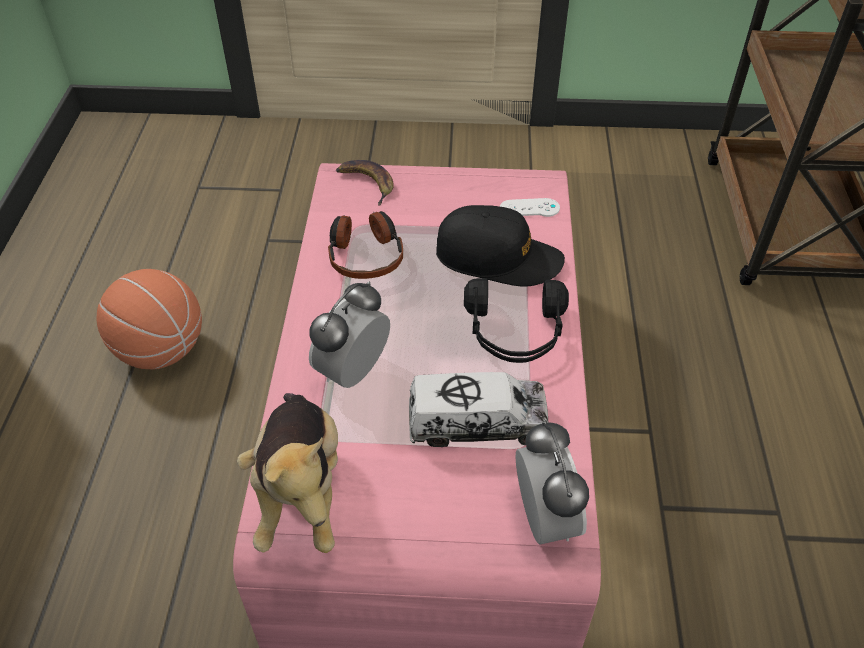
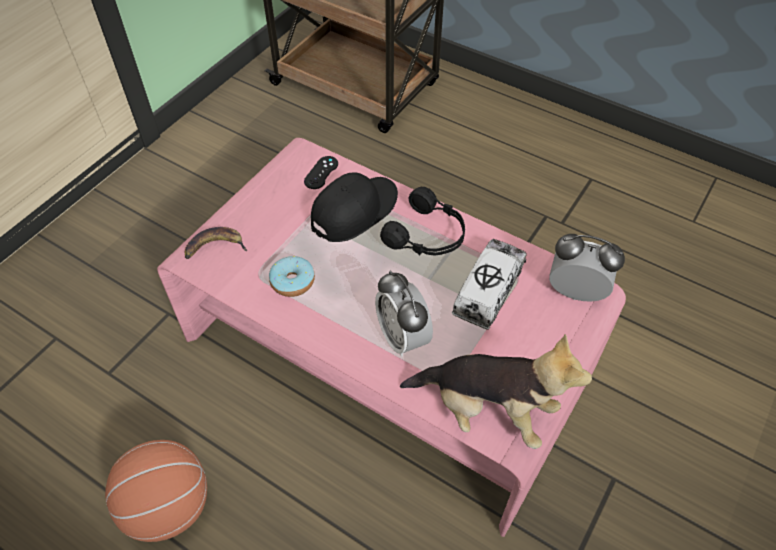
camera: 60 degrees left, 5 degrees up
(365, 254) = (292, 281): headphones -> donut
(529, 208) = (321, 172): white game controller -> black game controller

